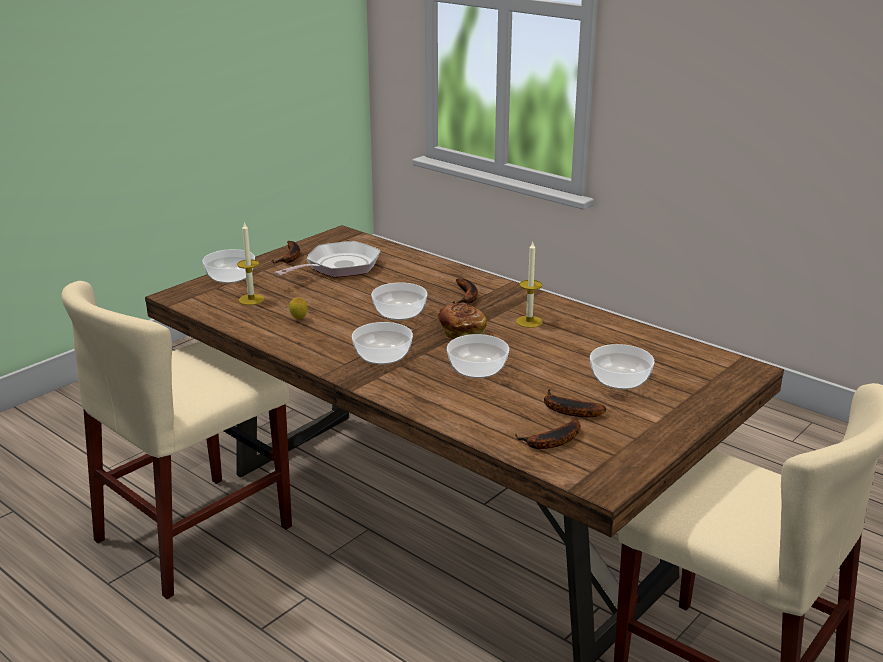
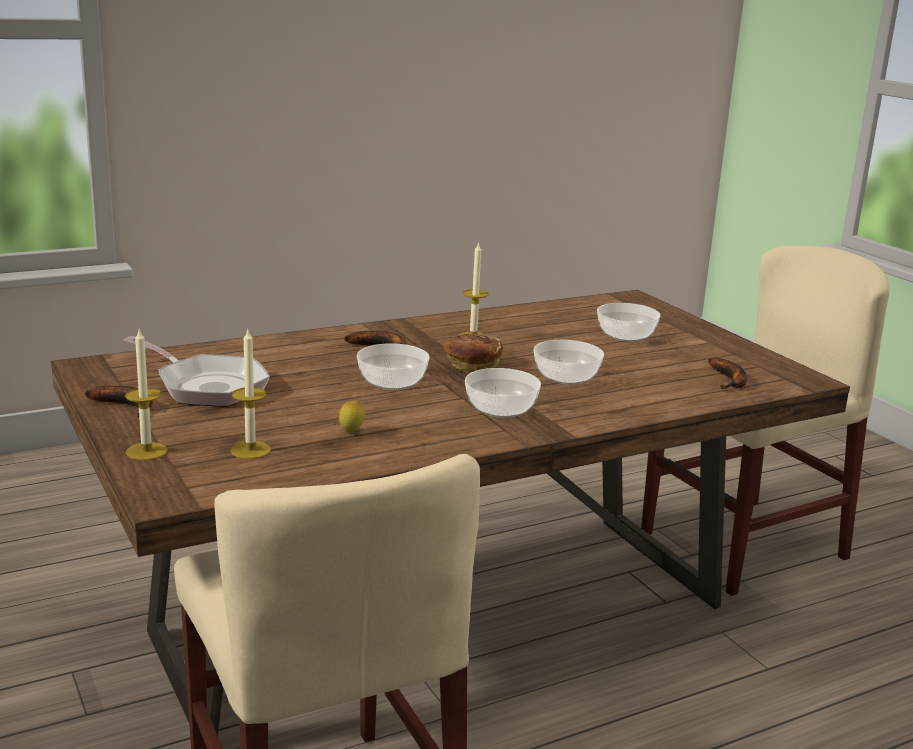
camera: 70 degrees left, 5 degrees down
(231, 277) = (146, 451): bowl -> candle
(338, 267) = (206, 386): frying pan -> frying pan turned 150 degrees clockwise
(567, 410) = (673, 363): banana -> none

